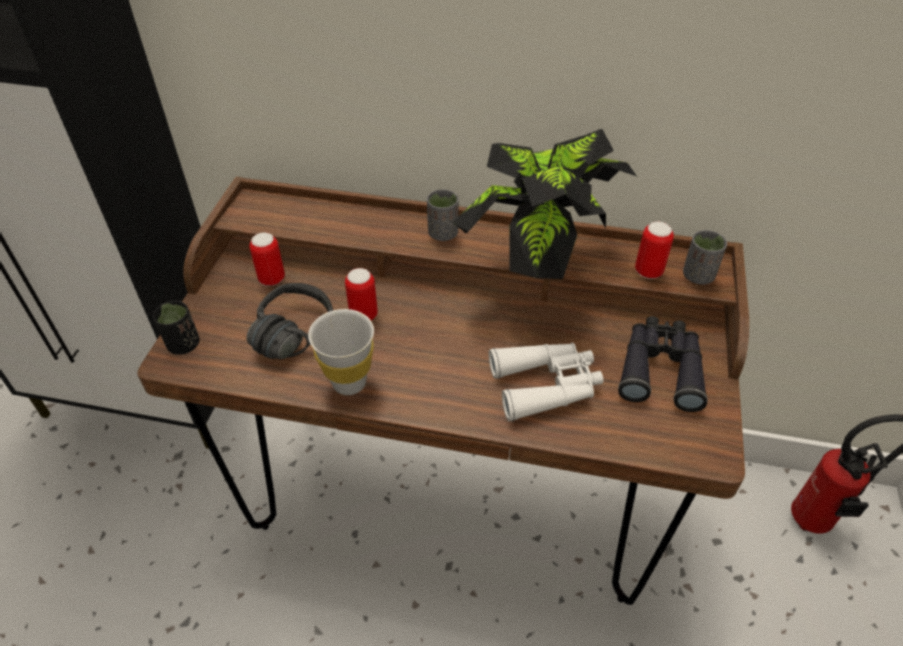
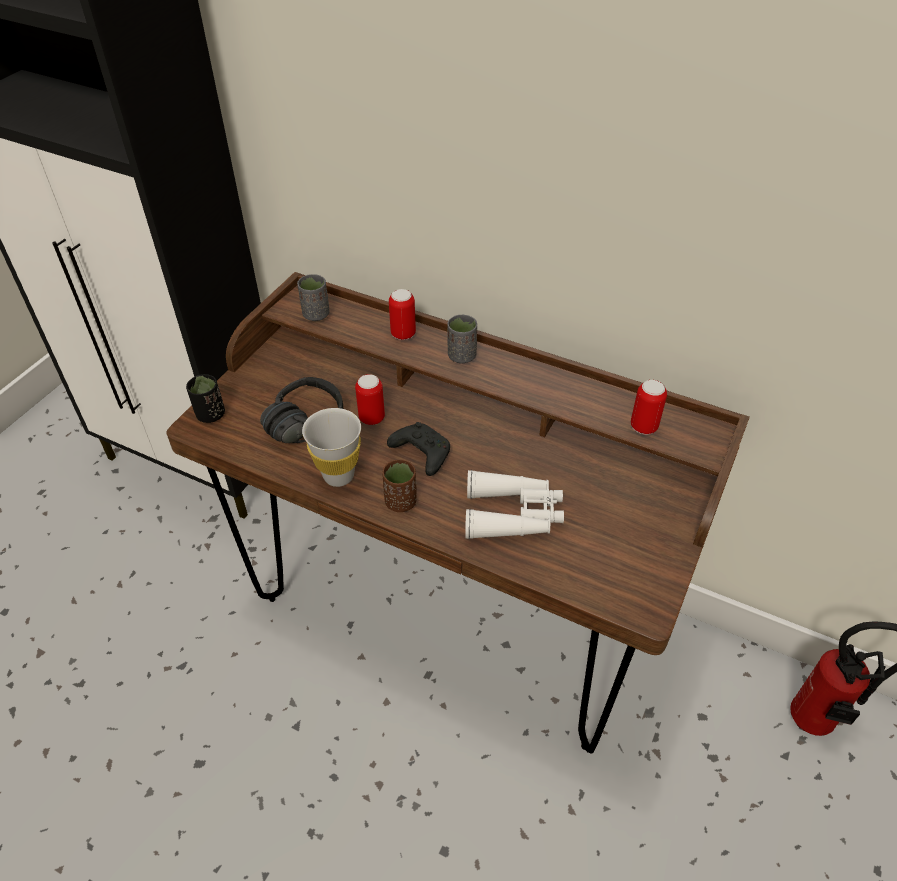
camera: 15 degrees right, 0 degrees up
(272, 279) = (302, 370): can -> can (403, 334)
(425, 397) = (400, 502): none -> brown cup
(428, 342) = (420, 454): none -> black game controller
(540, 262) = (542, 399): potted plant -> none
(660, 368) = (629, 521): black binoculars -> none
(698, 276) = (691, 440): grey cup -> grey cup (316, 314)

